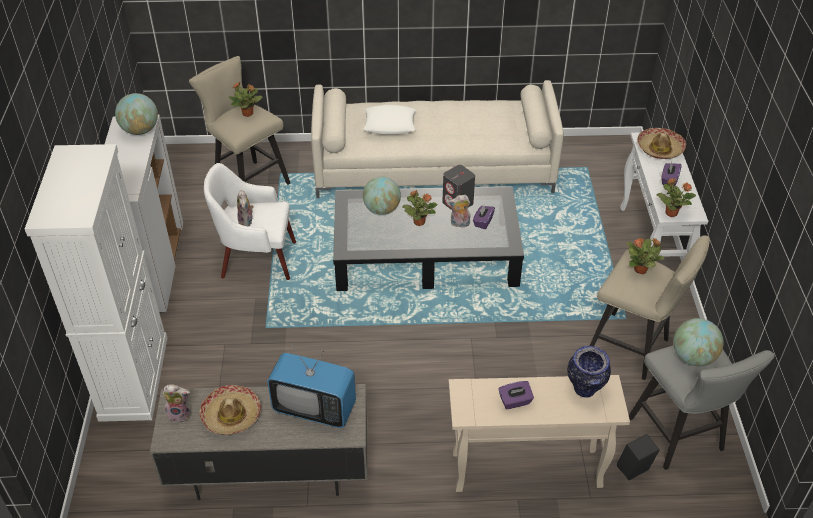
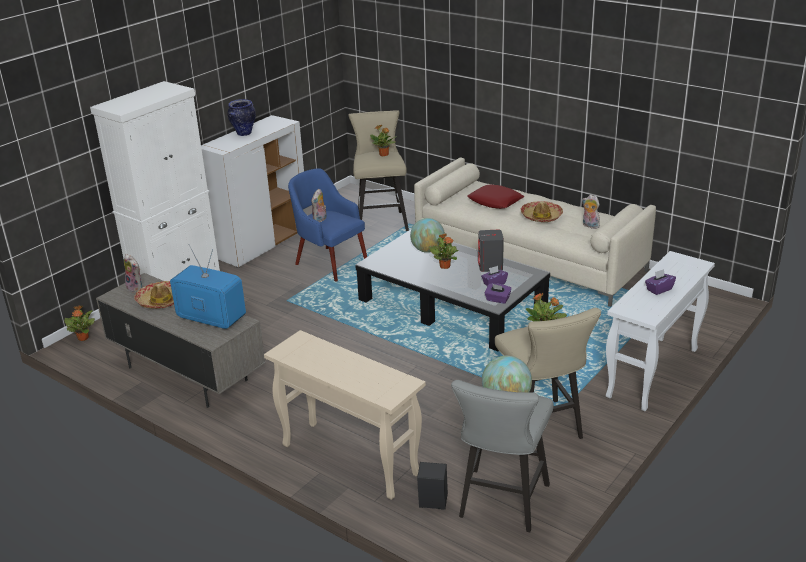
camera: 40 degrees right, 15 degrees down
(140, 130) = (276, 125): globe -> none
(256, 259) = (330, 263): white armchair -> blue armchair
(314, 408) = (211, 318): television -> television turned 150 degrees clockwise
(390, 124) = (495, 201): white pillow -> red pillow
(459, 224) = (474, 278): plush toy -> plush toy (589, 226)
(515, 401) = (325, 361): purple tissue box -> purple tissue box (497, 299)
(585, 390) = (385, 378): vase -> vase (244, 133)
(659, 148) = (681, 268): hat -> hat (541, 216)
(671, 213) = (627, 309): potted plant -> potted plant (83, 338)

